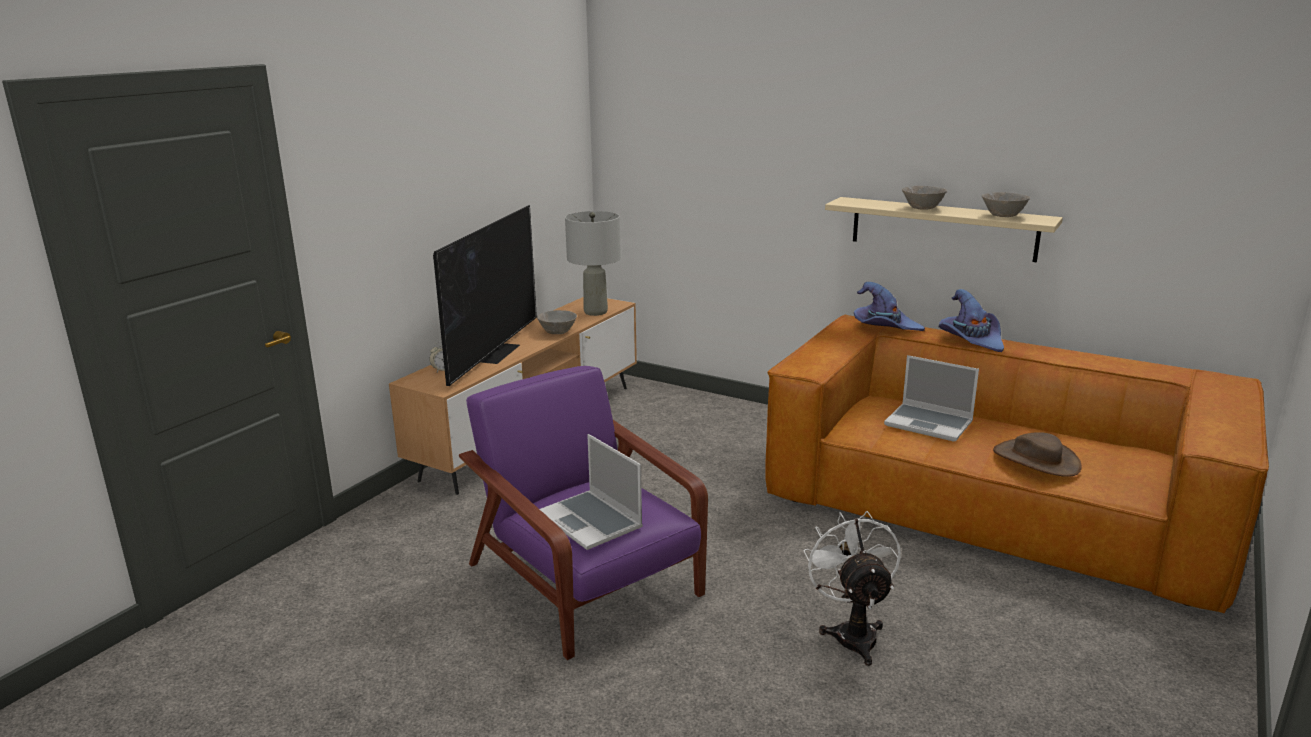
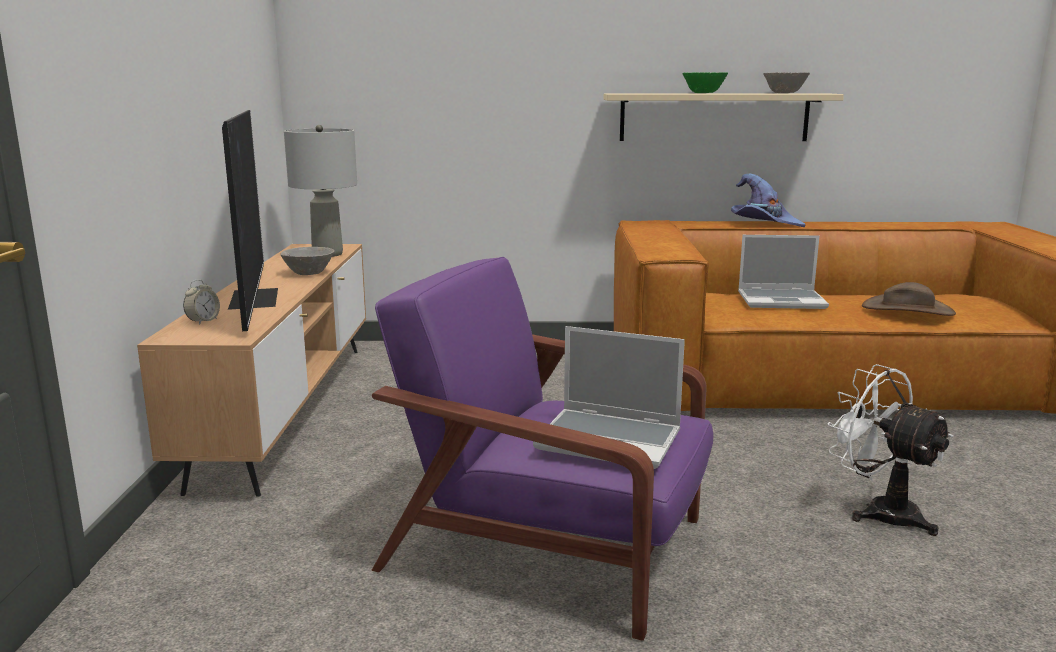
camera: 30 degrees left, 5 degrees down
(884, 327) = (675, 223): purple hat -> none
(922, 208) = (703, 93): grey bowl -> green bowl

